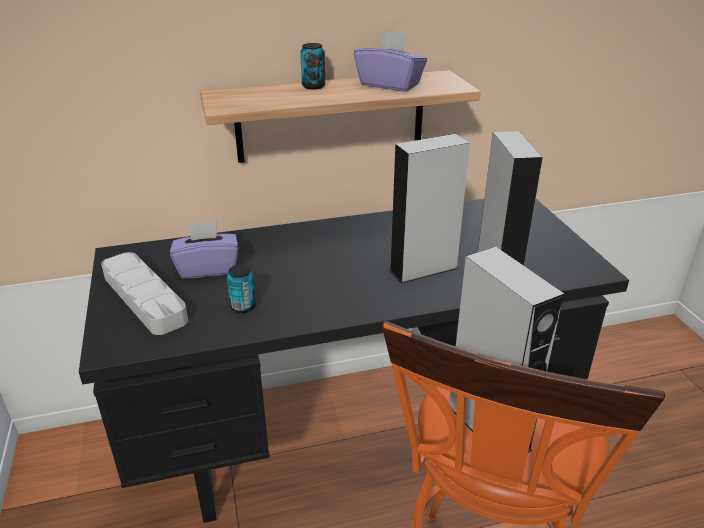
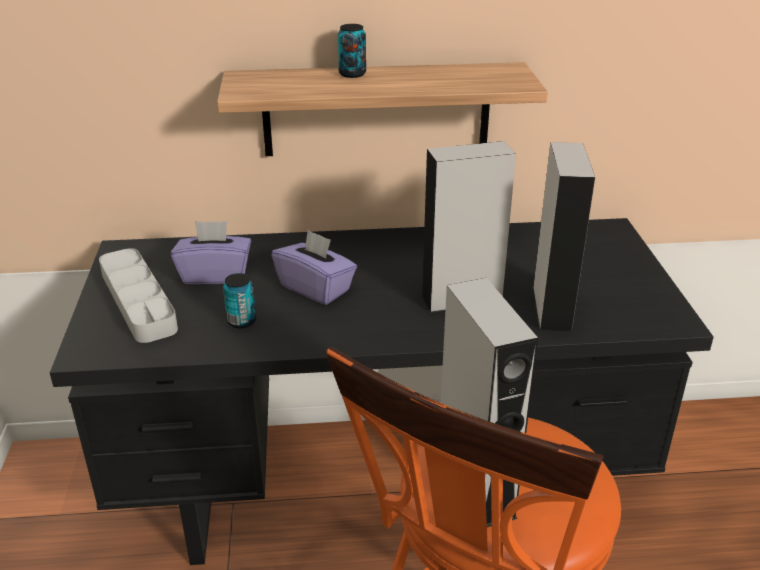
camera: 10 degrees right, 0 degrees up
(390, 84) = (442, 77): purple tissue box -> purple tissue box (316, 288)

